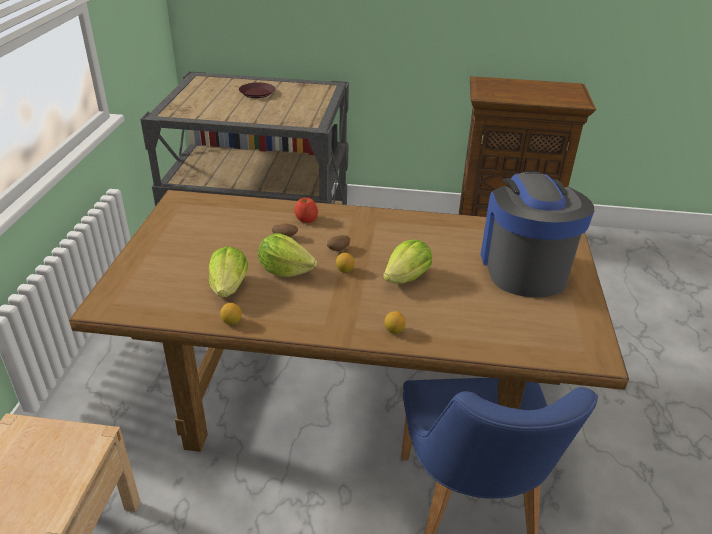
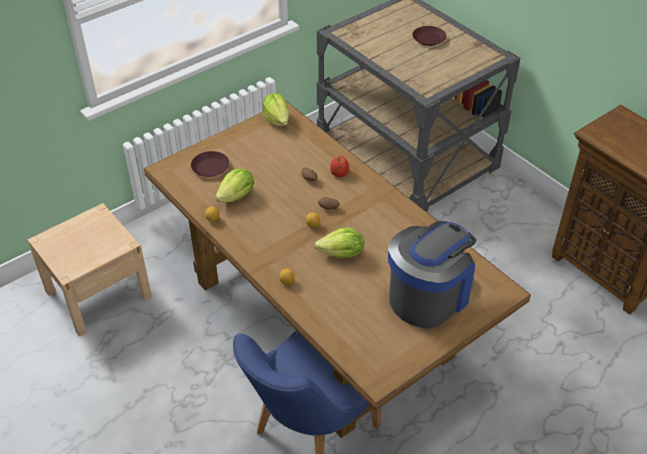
camera: 45 degrees right, 10 degrees up
(159, 277) = (210, 167): none -> brown plate
(285, 270) = (279, 204): lettuce -> lettuce (277, 120)

